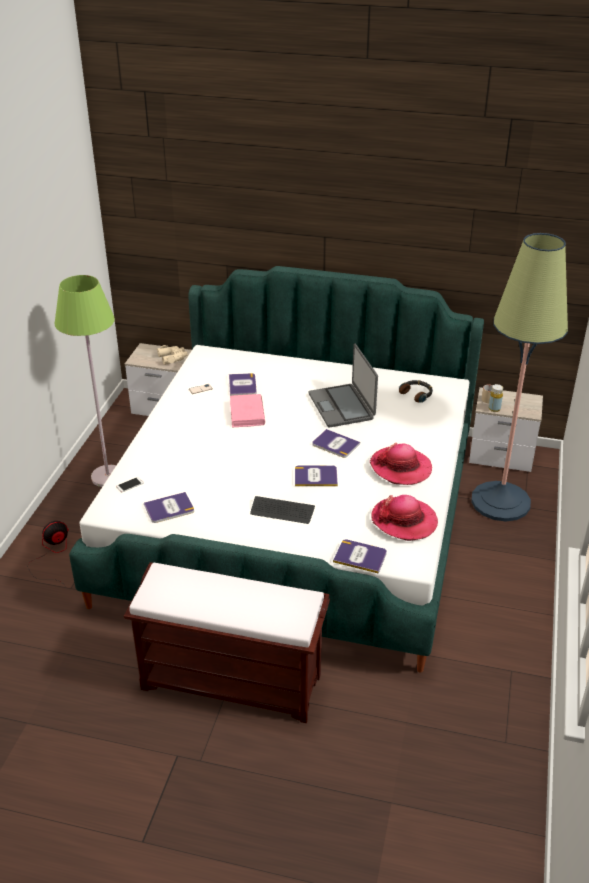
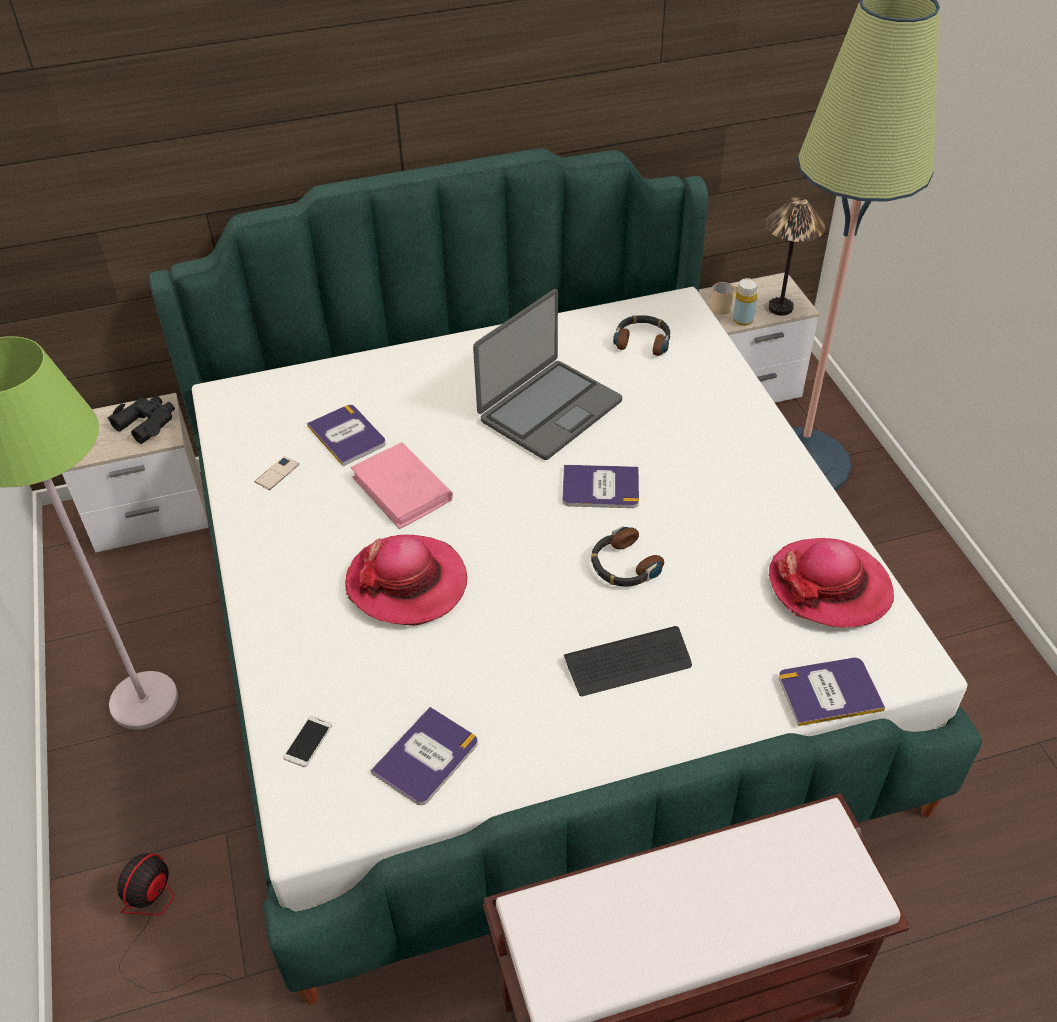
camera: 30 degrees left, 10 degrees up
(173, 357) = (147, 423): beige binoculars -> black binoculars
(316, 476) = (623, 566): book -> headphones
(342, 406) = (549, 410): laptop -> laptop turned 90 degrees counterclockwise
(401, 468) = (737, 487): hat -> hat (407, 583)
(521, 410) = (781, 308): none -> table lamp

